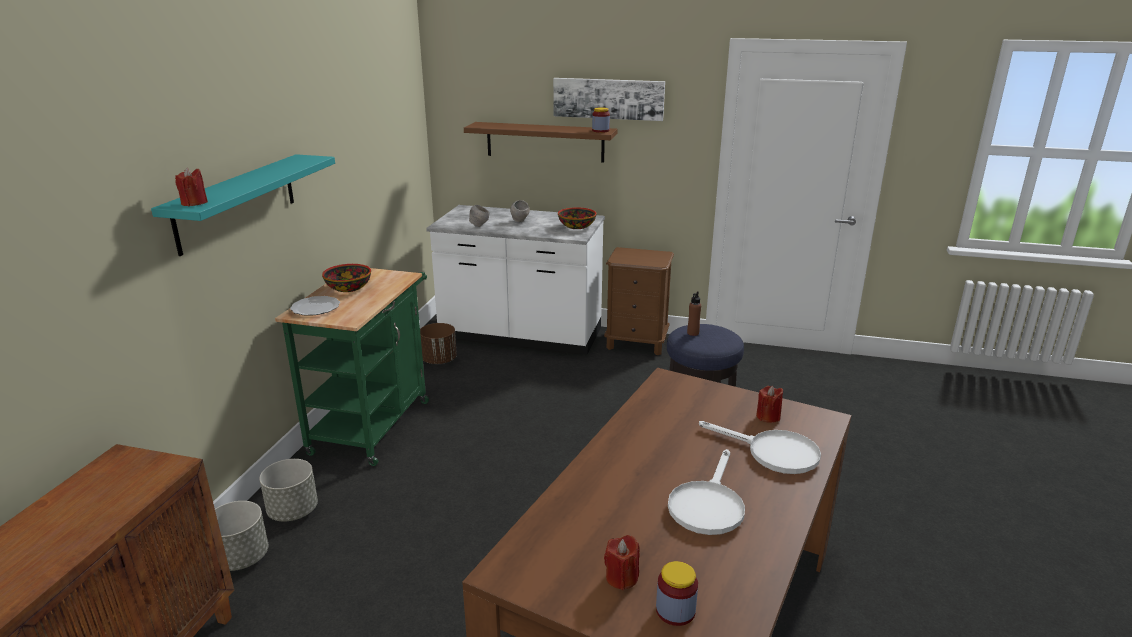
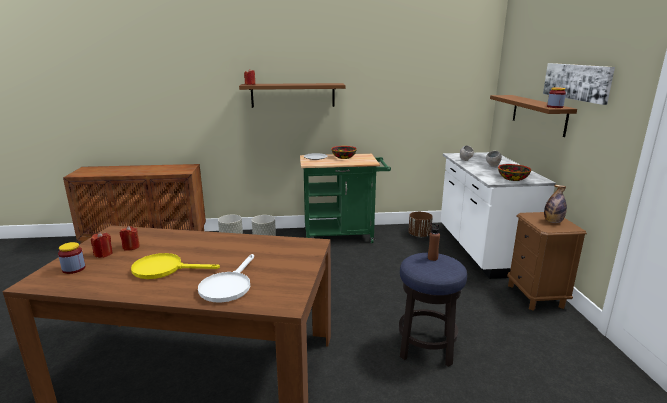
camera: 70 degrees right, 5 degrees down
(237, 202) = (293, 95): turquoise shelf -> brown shelf
(643, 256) = (552, 222): none -> bottle
(707, 505) = (164, 269): white frying pan -> yellow frying pan
(768, 416) = (279, 281): red candle -> red candle (131, 247)

